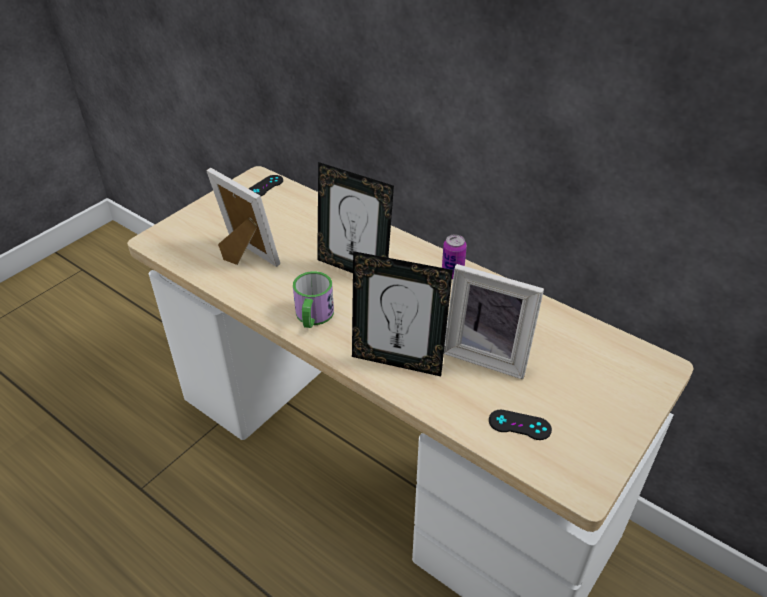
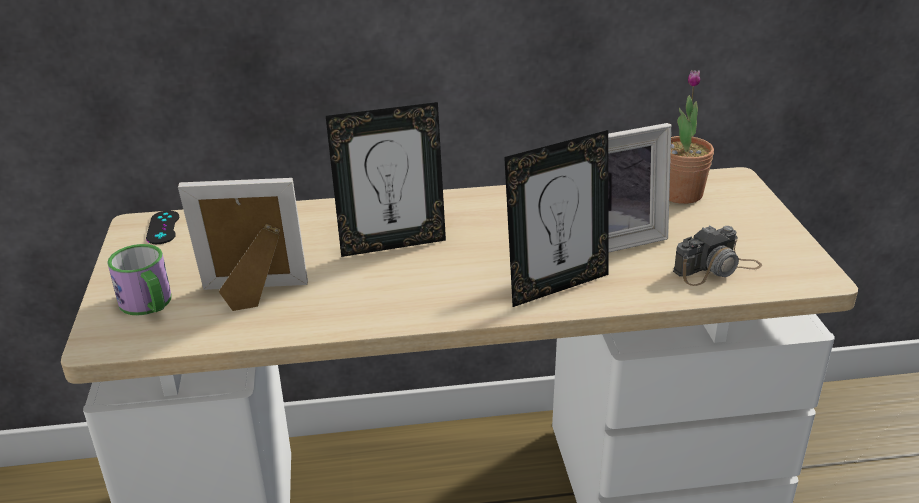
camera: 45 degrees left, 10 degrees down
(313, 317) = (421, 300): mug -> mug (149, 305)
(452, 274) = (488, 202): can -> none
(519, 425) = (717, 268): black game controller -> camera
(595, 351) = (680, 194): none -> potted plant

